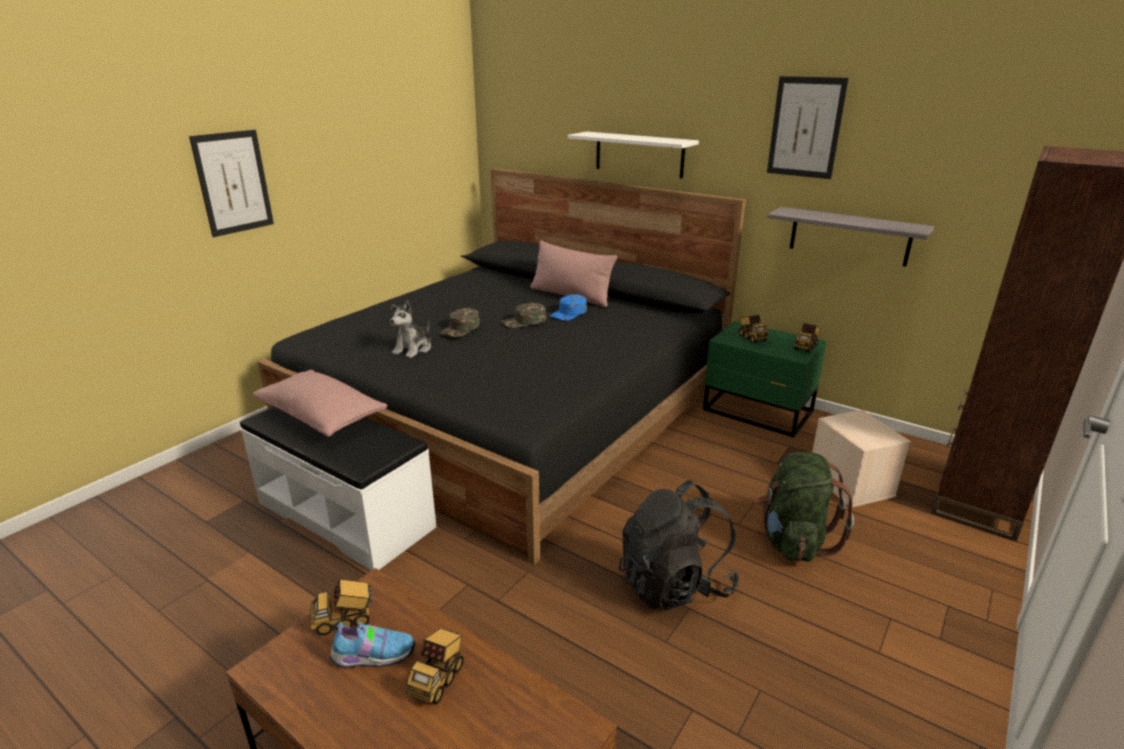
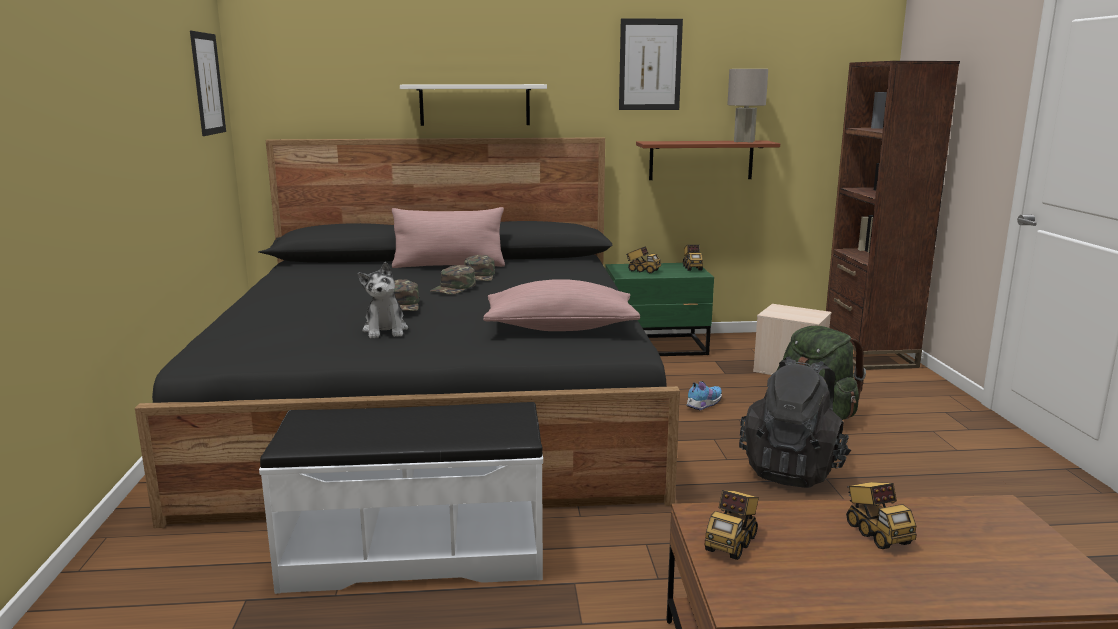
camera: 40 degrees left, 10 degrees down
(233, 183) = (57, 133): picture -> picture (207, 84)
(321, 417) = (369, 420): pink pillow -> pink pillow (560, 328)
(372, 656) = (804, 549): shoe -> shoe (703, 405)
(569, 313) = (479, 276): blue cap -> green cap
(849, 236) = (701, 160): grey shelf -> brown shelf
(892, 224) = (743, 141): none -> grey table lamp

